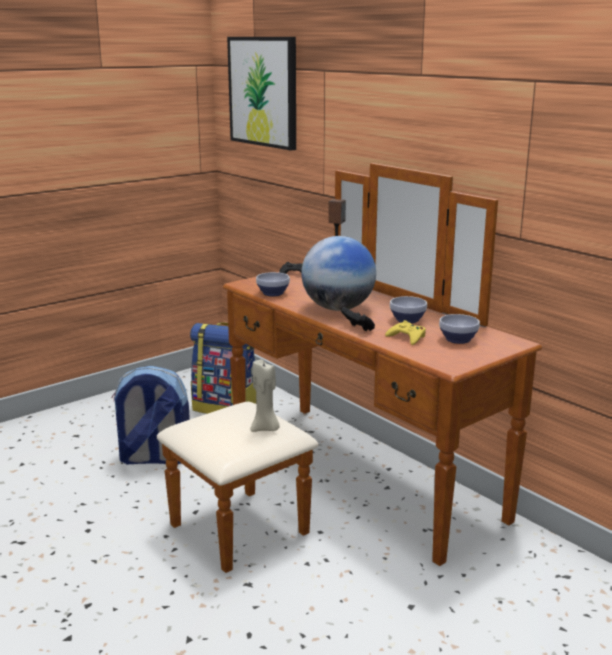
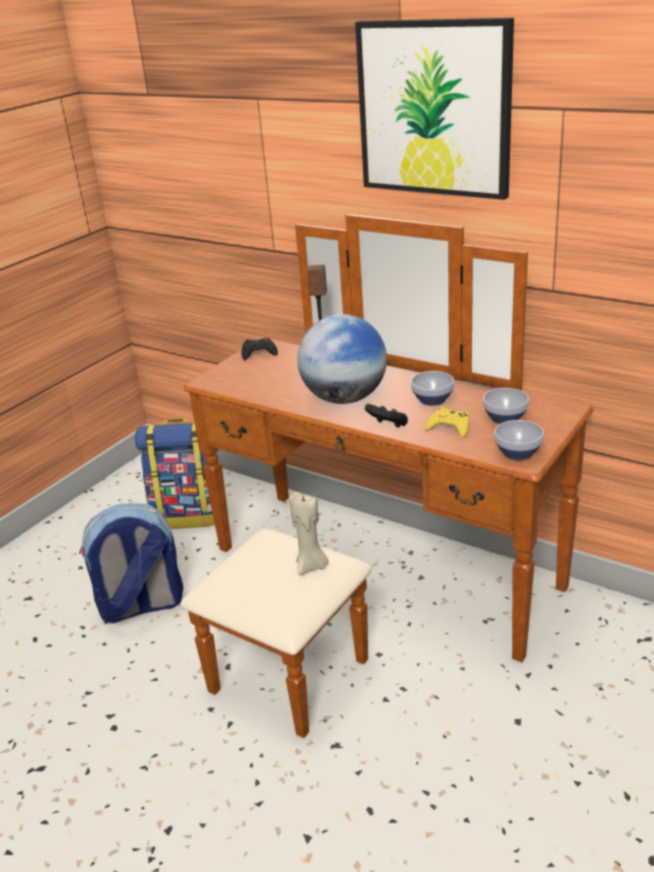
camera: 15 degrees left, 10 degrees up
(263, 91) = (167, 127): picture -> picture (434, 108)
(272, 293) = (253, 390): bowl -> bowl (516, 453)

